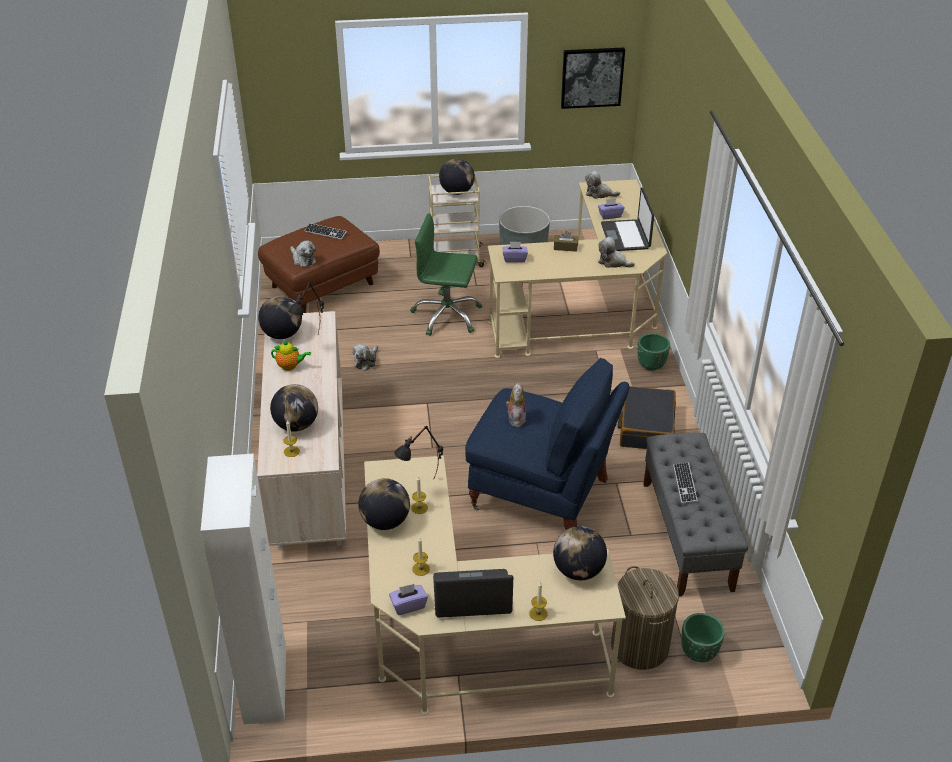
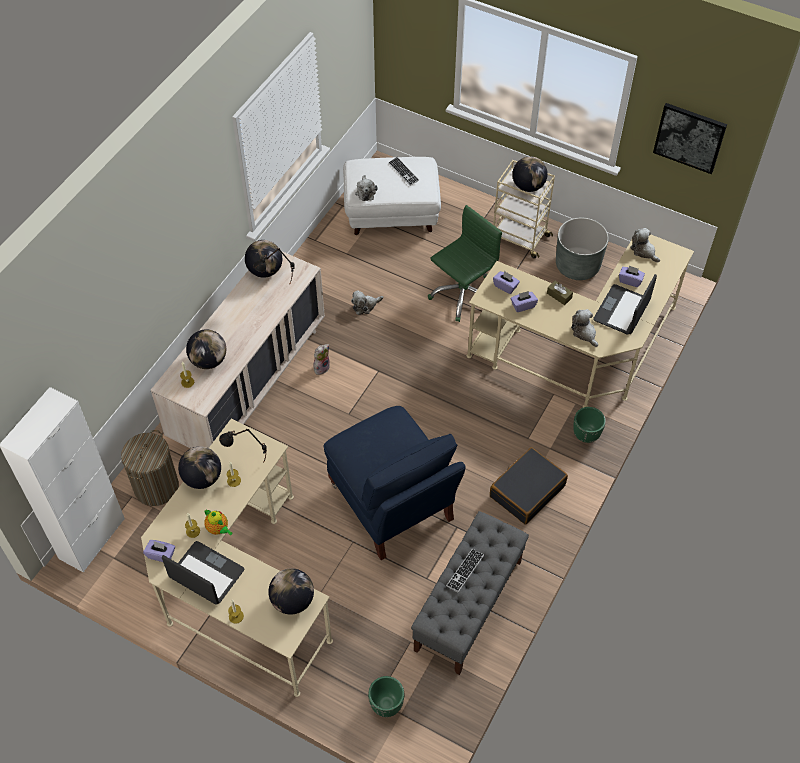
camera: 35 degrees right, 15 degrees up
(290, 366) = (247, 304): teapot -> teapot (218, 529)
(322, 285) = (392, 212): brown ottoman -> white ottoman
(446, 316) = (462, 294): green office chair -> green office chair turned 90 degrees clockwise
(515, 419) = (374, 441): plush toy -> plush toy (321, 367)
(543, 265) = (523, 305): none -> purple tissue box
(639, 646) = (350, 671): laundry basket -> laundry basket (156, 486)

